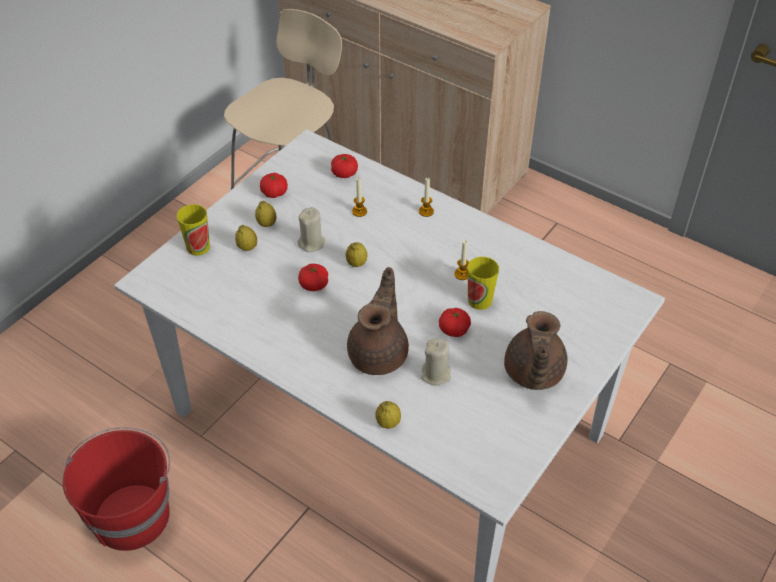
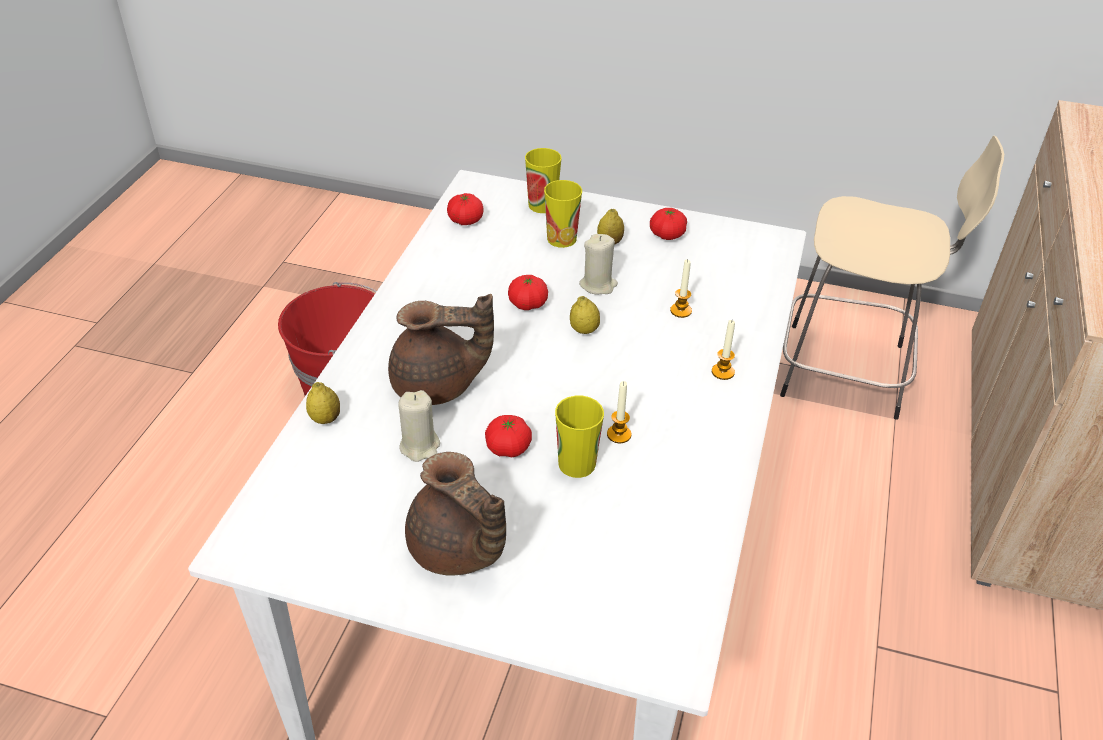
camera: 70 degrees right, 5 degrees down
(247, 247) = (561, 238): lemon -> cup
(344, 173) = (744, 281): tomato -> tomato (465, 220)
(532, 373) = (458, 550): brown teapot -> brown teapot turned 120 degrees counterclockwise

